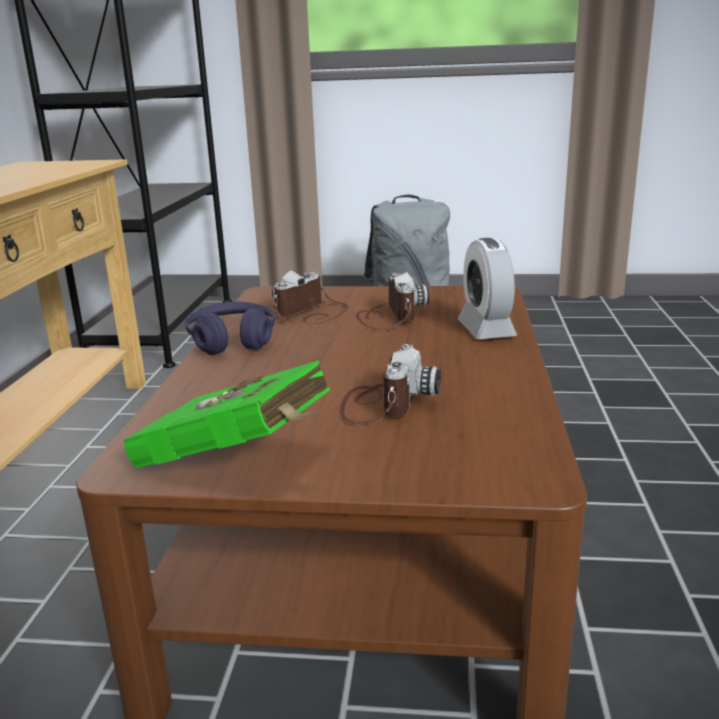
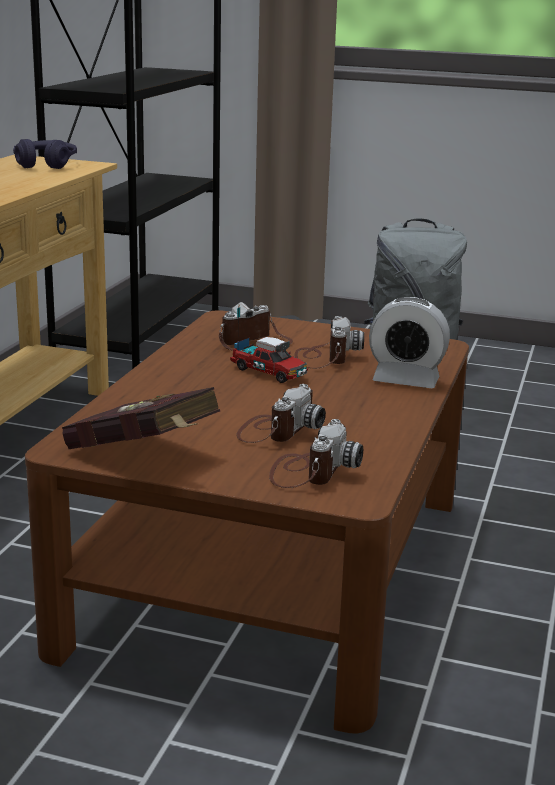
camera: 10 degrees right, 0 degrees up
(232, 340) = (175, 361): purple headphones -> purple headphones (45, 164)
(239, 462) = (145, 456): green book -> red book
(340, 340) = (269, 373): none -> toy truck
(453, 449) = (309, 471): none -> camera
(486, 329) = (405, 381): alarm clock -> alarm clock turned 75 degrees counterclockwise

